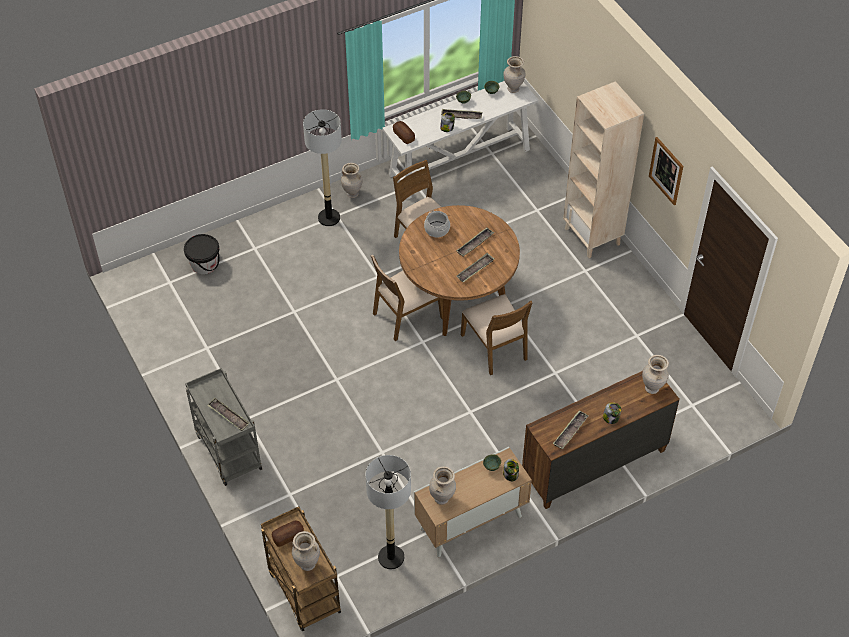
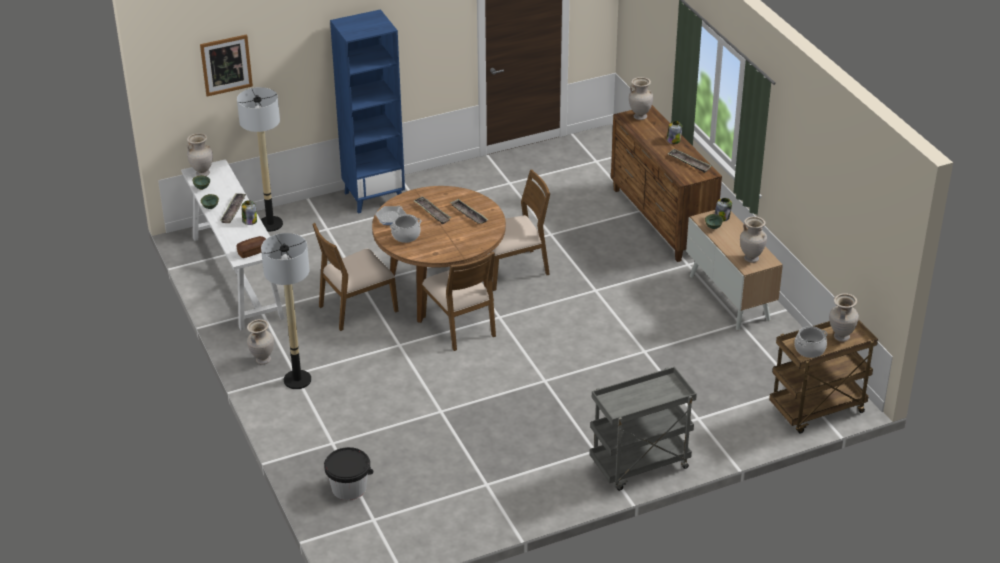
camera: 85 degrees left, 15 degrees down
(228, 416) = (656, 391): tray -> none
(288, 536) = (809, 349): bread -> cooking pot
(391, 557) = (773, 350): floor lamp -> floor lamp (270, 224)
(462, 217) = (391, 218): none -> frying pan
(592, 236) = (374, 197): beige bookcase -> blue bookcase
(666, 171) = (423, 38): picture -> picture (226, 65)

